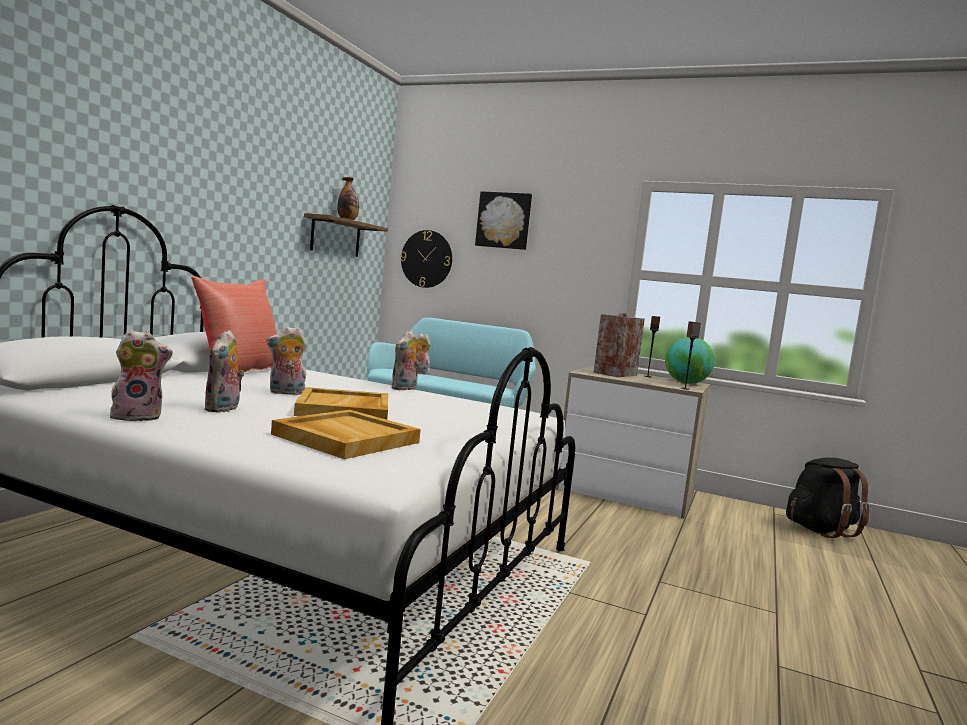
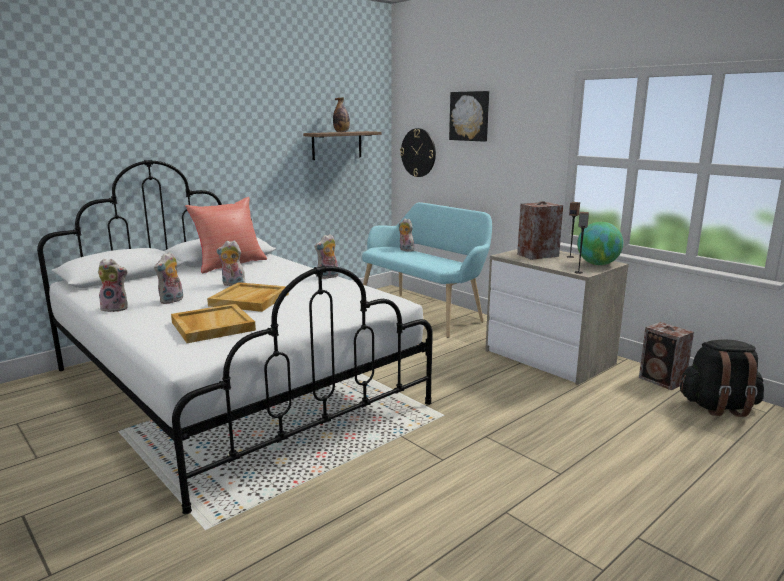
camera: 25 degrees right, 10 degrees up
(750, 509) = (663, 381): none -> speaker

